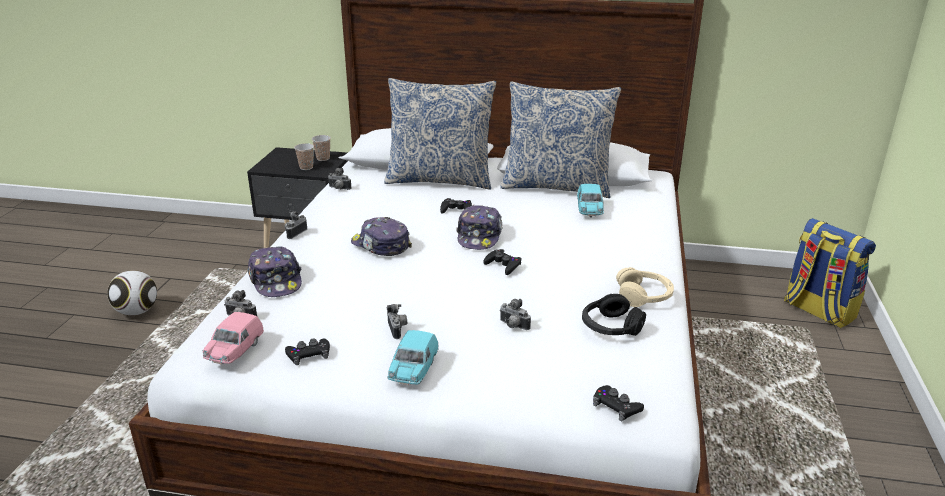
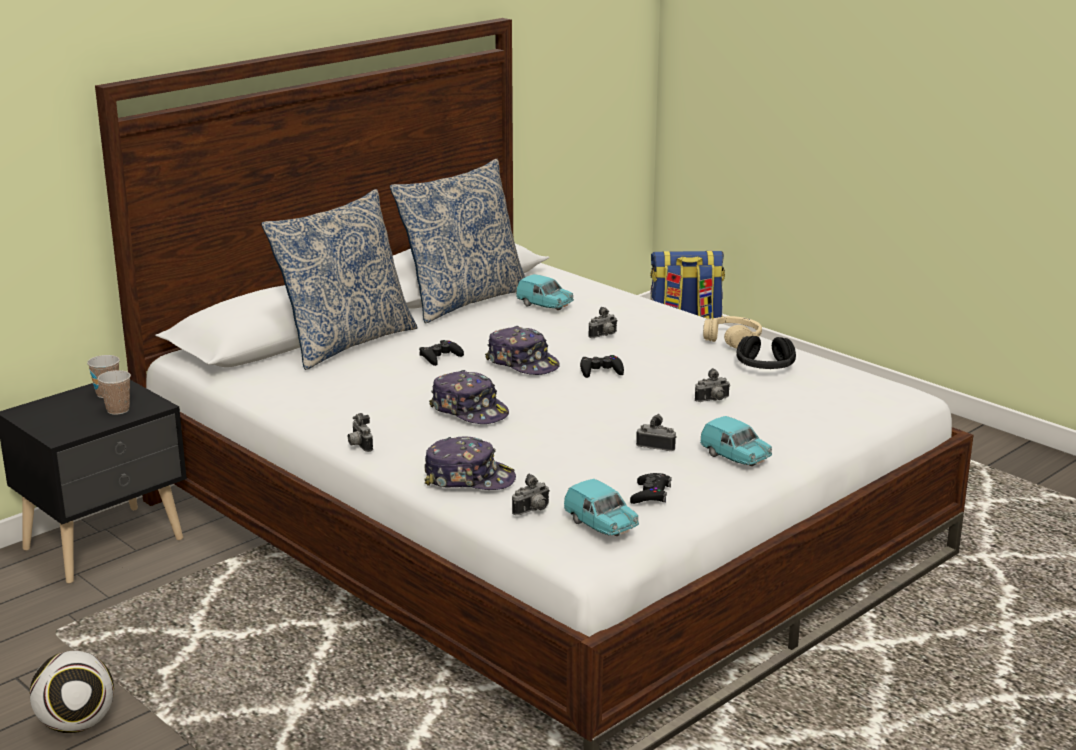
camera: 55 degrees left, 5 degrees down
(235, 351) = (601, 526): pink toy car -> turquoise toy car
(339, 189) = (271, 396): camera -> camera (604, 336)
(380, 246) = (469, 410): cap -> cap turned 120 degrees counterclockwise
(616, 407) = (875, 401): black game controller -> none

